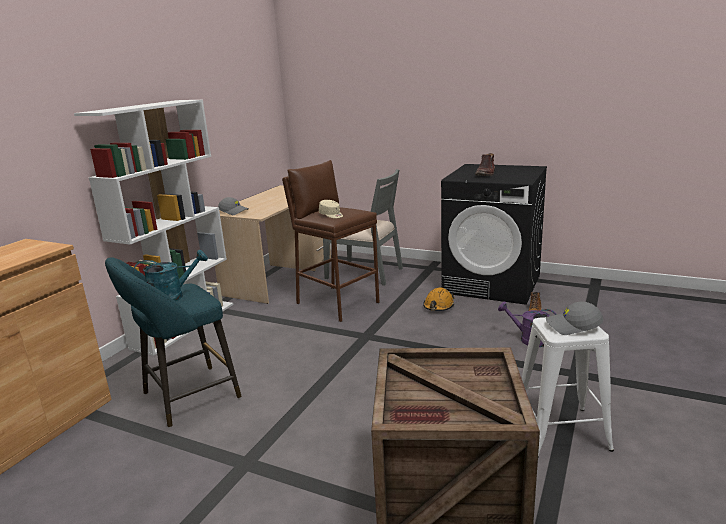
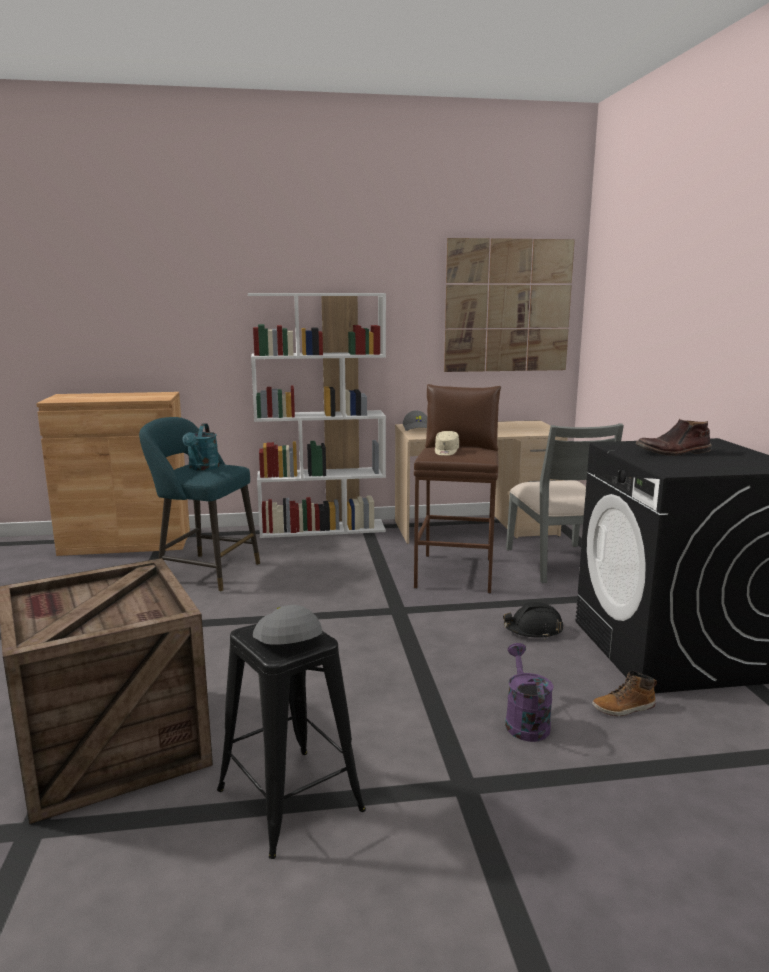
camera: 55 degrees right, 5 degrees down
(173, 296) = (202, 468): turquoise watering can -> turquoise watering can turned 60 degrees clockwise
(249, 101) = (508, 306): none -> picture
(438, 306) = (533, 630): orange hard hat -> black hard hat
(560, 432) = (289, 800): white stool -> black stool

